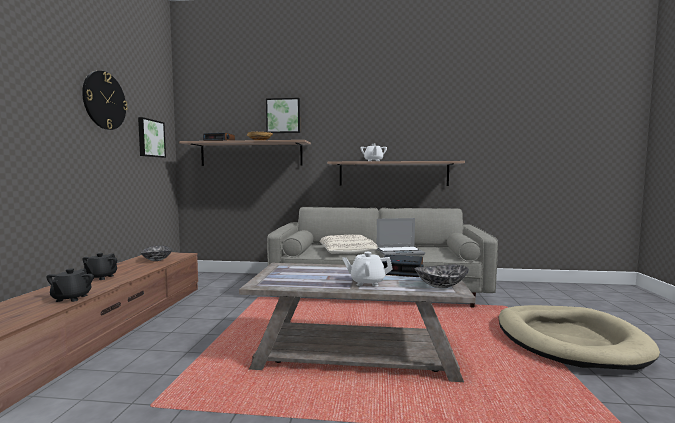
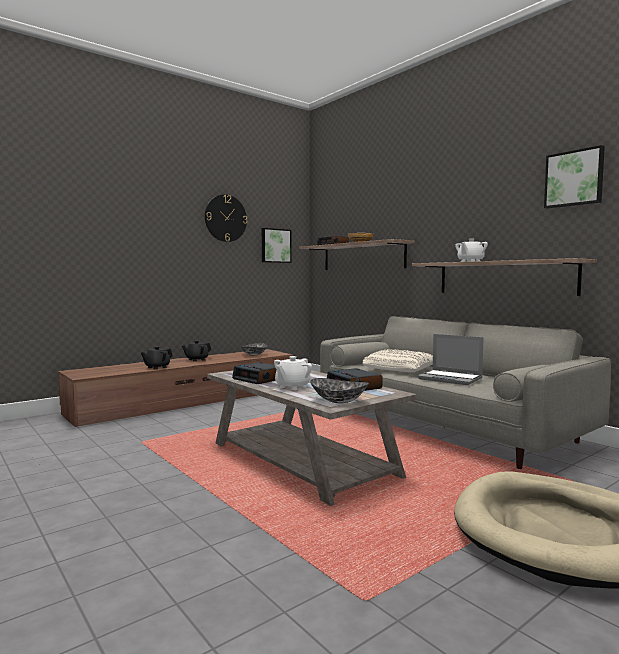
camera: 45 degrees right, 0 degrees up
(283, 116) = (390, 212): picture -> picture (574, 178)
(312, 282) = (260, 379): none -> alarm clock
(367, 282) = (292, 387): white teapot -> white teapot turned 105 degrees counterclockwise

